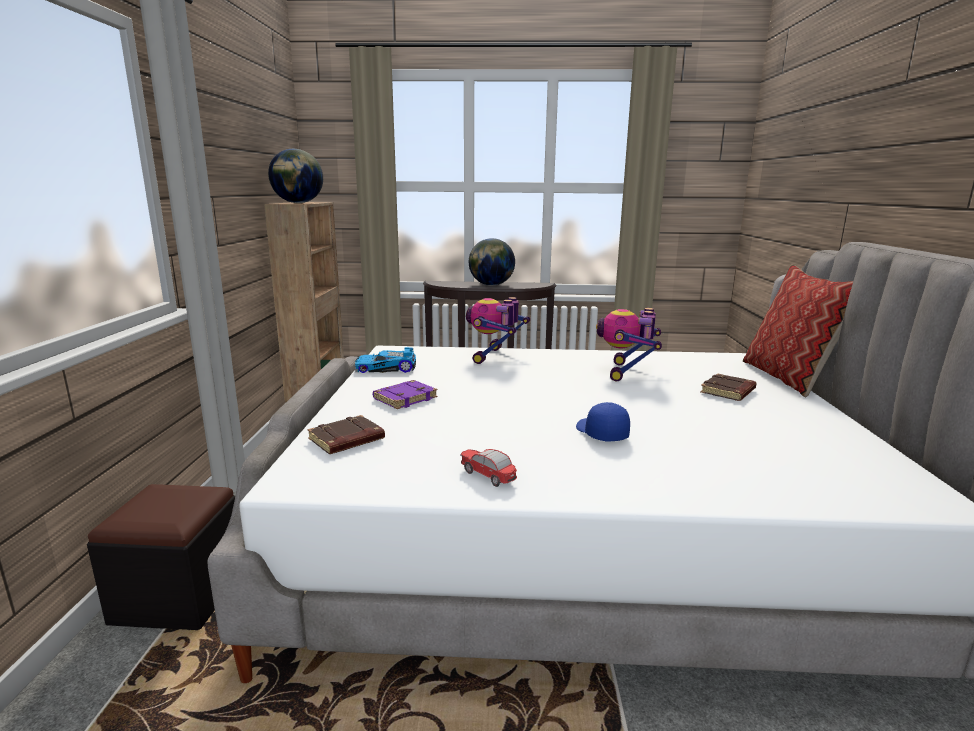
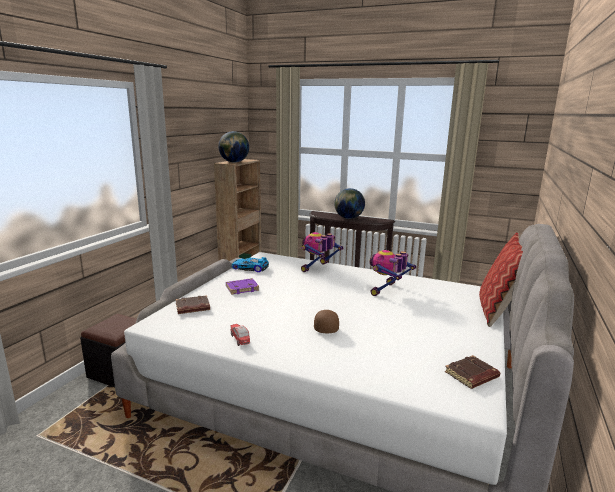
camera: 20 degrees right, 0 degrees up
(600, 433) = (325, 327): blue cap -> brown cap
(728, 392) = (439, 314): brown book -> brown book (471, 376)

